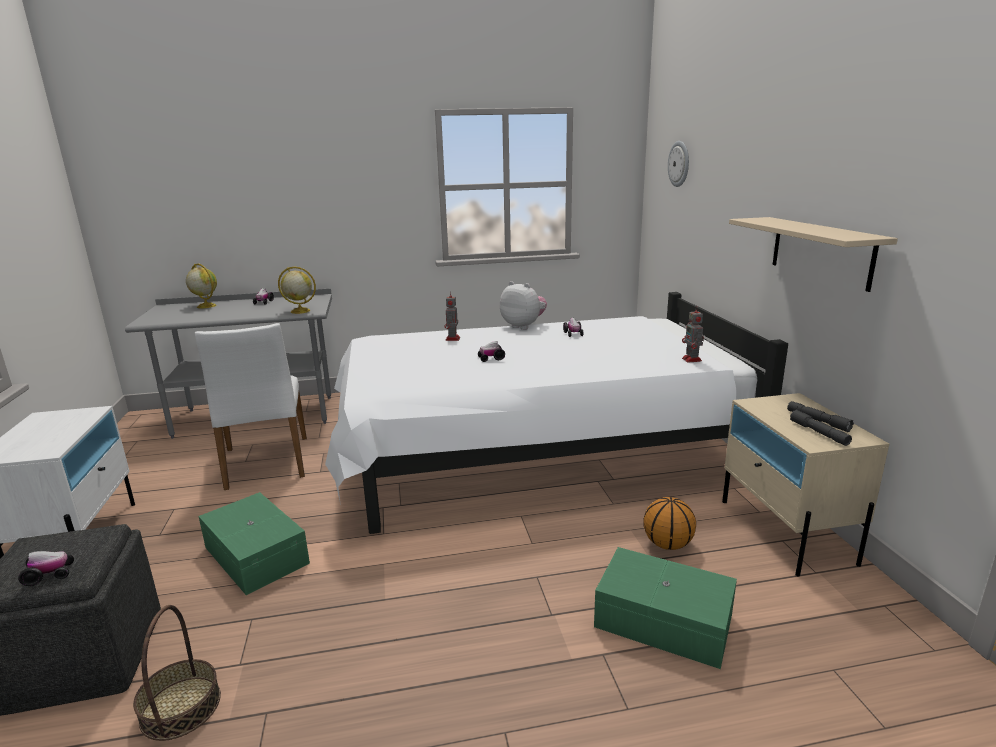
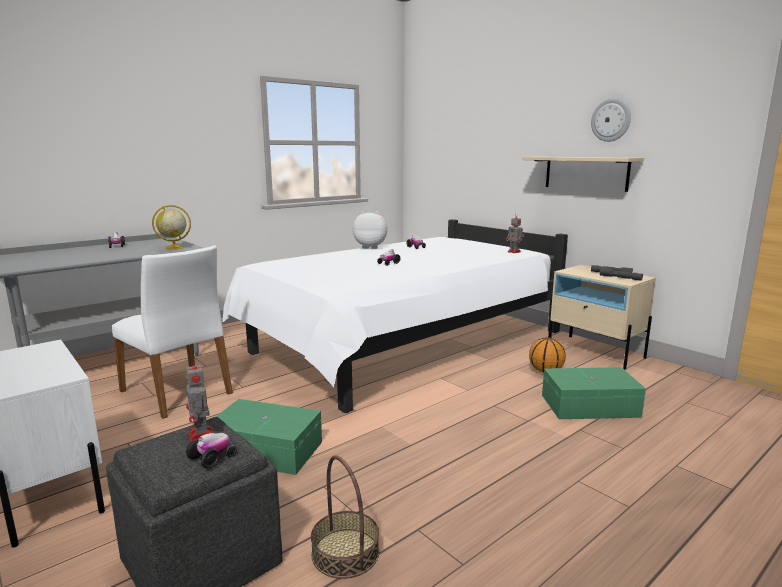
camera: 30 degrees left, 5 degrees down
(206, 306) = (53, 253): globe -> none
(452, 339) = (333, 257): toy robot -> toy robot (201, 435)
(679, 164) = (444, 128): wall clock -> wall clock (611, 120)

